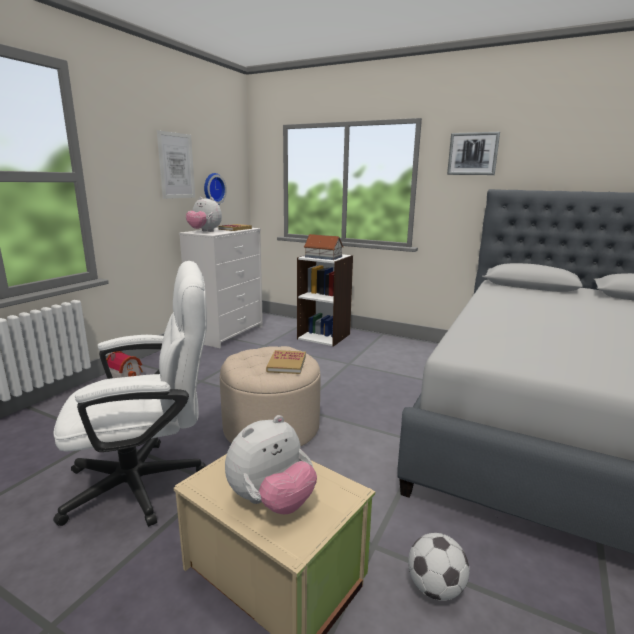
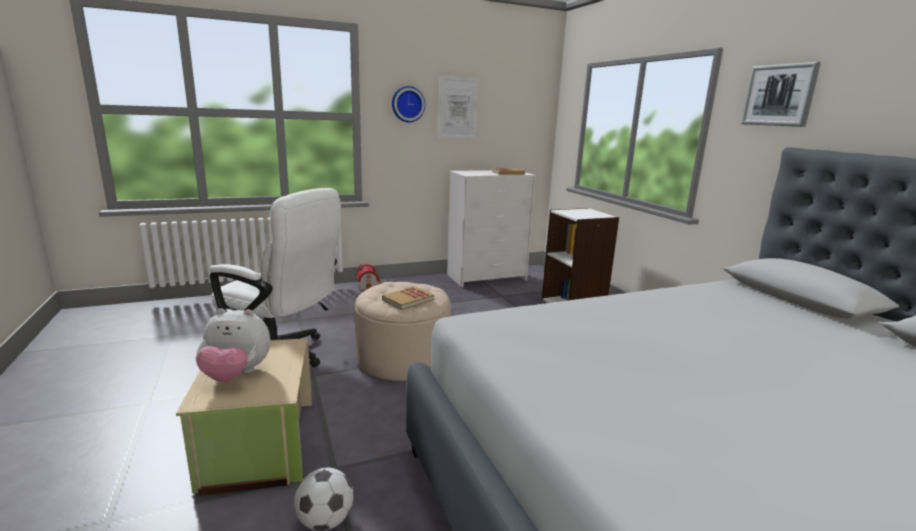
camera: 40 degrees right, 0 degrees up
(204, 231) = (472, 172): plush toy -> none
(213, 189) = (501, 131): wall clock -> wall clock (407, 104)
(323, 257) = (578, 213): toy house -> none

